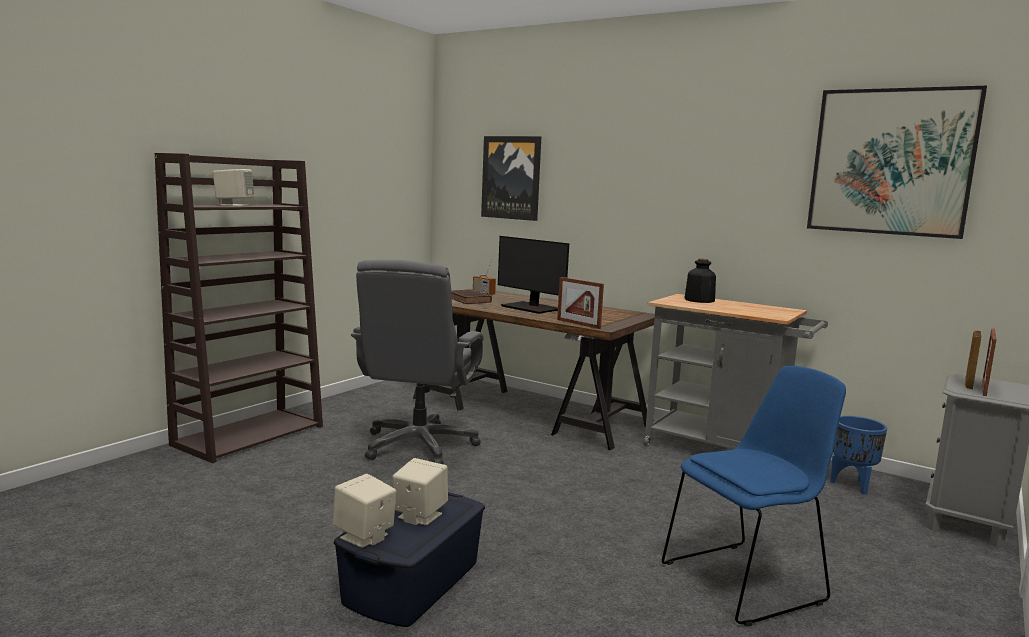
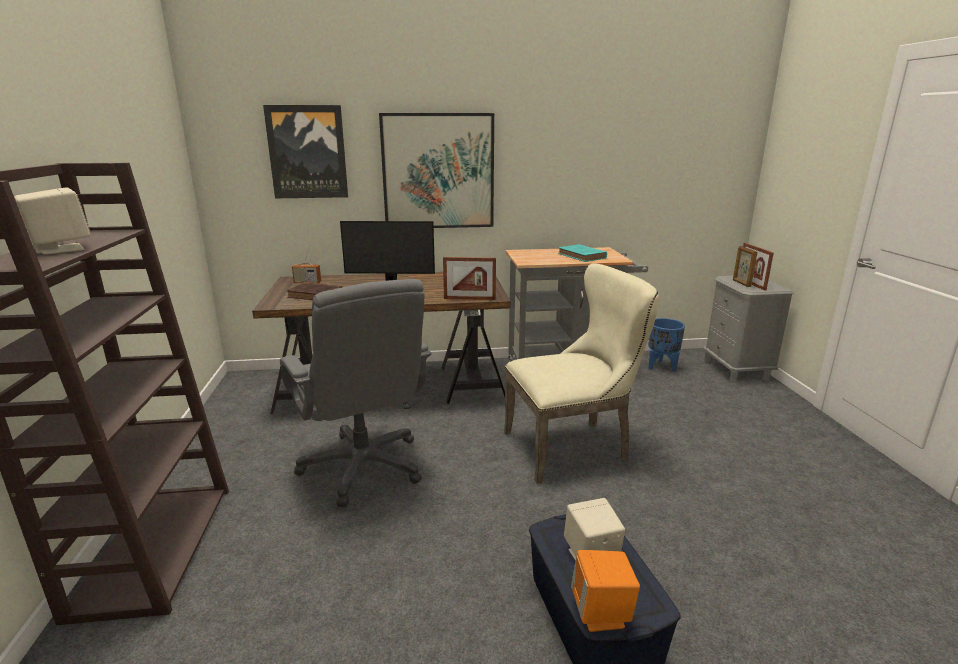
camera: 40 degrees left, 10 degrees up
(364, 536) = (601, 613): beige speaker -> orange speaker
(607, 498) = (573, 446): none -> beige chair
(699, 300) = (538, 254): bottle -> none
(742, 309) = (582, 256): none -> turquoise book
(746, 581) = (734, 471): blue chair -> none
(891, 162) = (662, 125): picture -> picture (438, 172)

